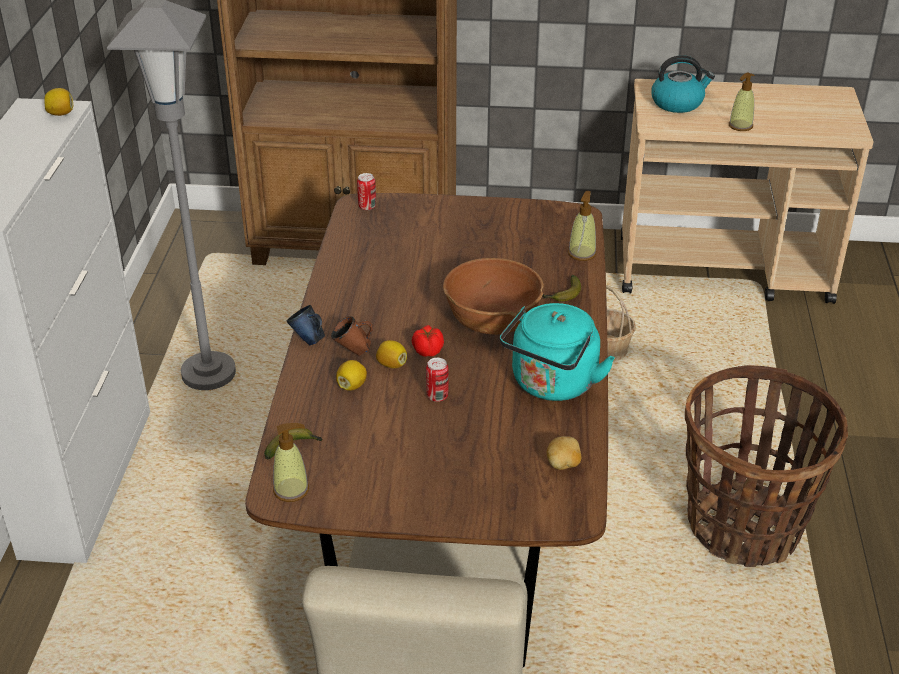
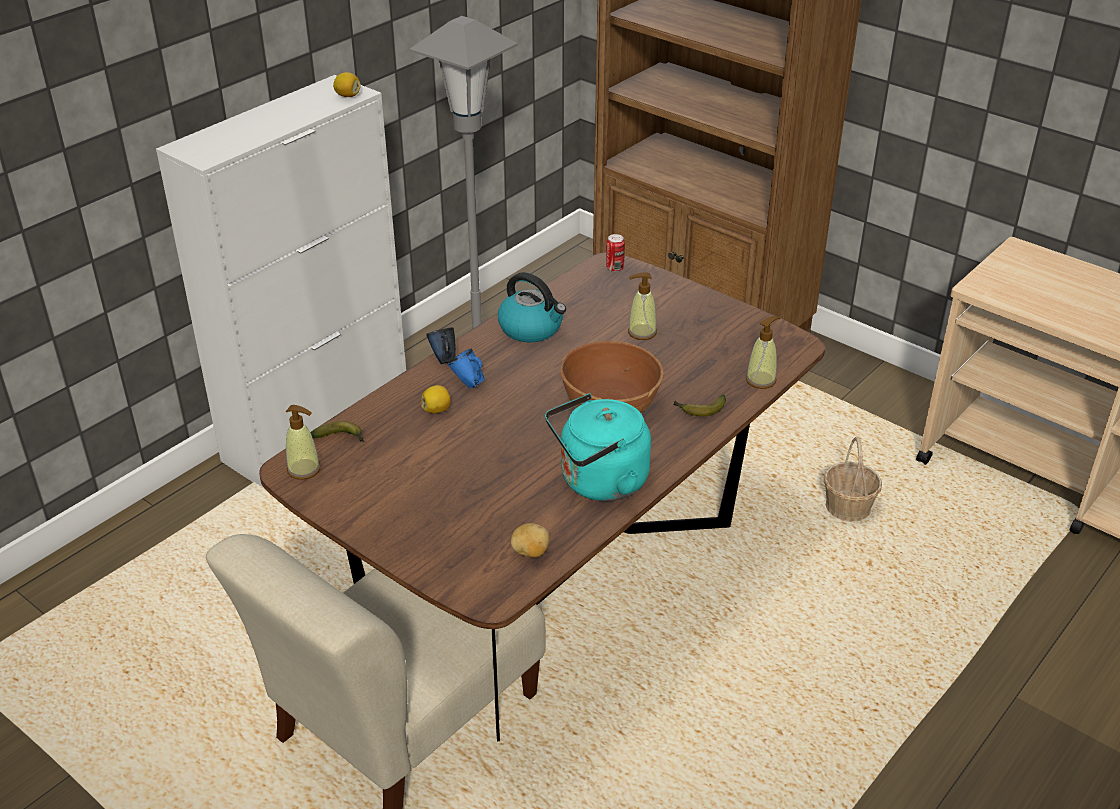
camera: 35 degrees right, 0 degrees up
(353, 352) = (468, 384): brown mug -> blue mug
(391, 364) = (486, 407): lemon -> none
(427, 351) = (527, 408): tomato -> none
(437, 396) = (493, 448): can -> none
(678, 103) = (1029, 274): kettle -> kettle (532, 328)
(740, 126) = (1074, 320): soap dispenser -> soap dispenser (641, 332)
(744, 527) = (822, 733): basket -> none

